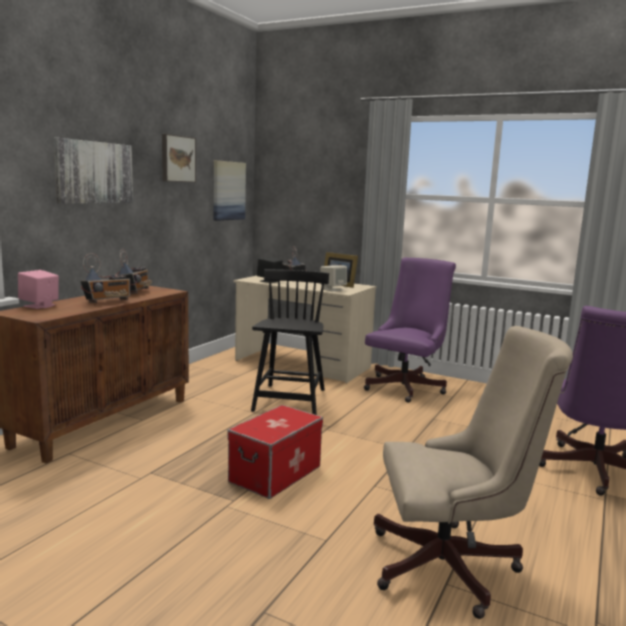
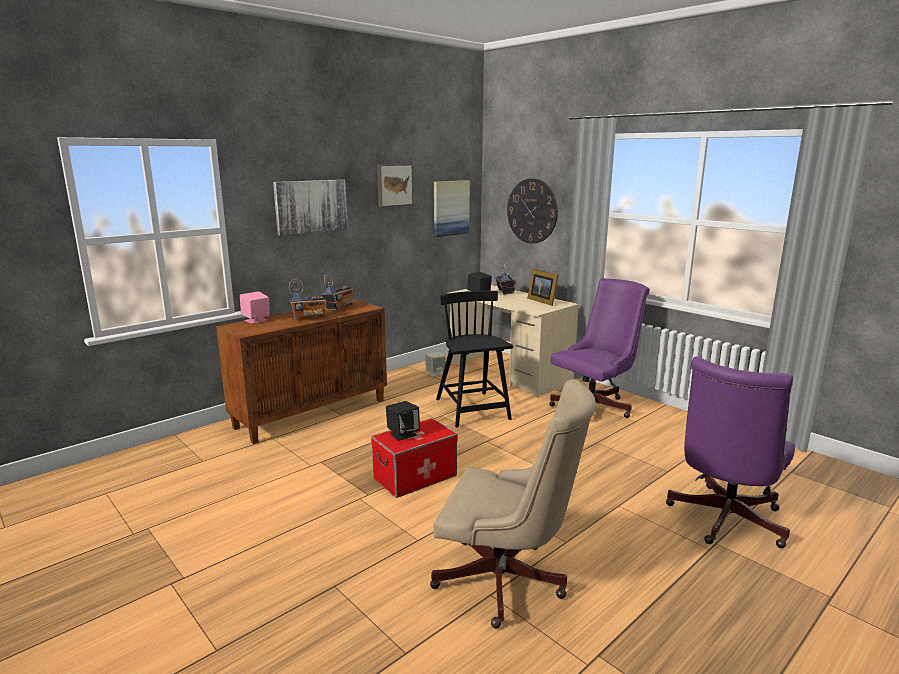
camera: 20 degrees right, 5 degrees up
(264, 423) = (403, 434): none -> black speaker
(290, 401) = (472, 410): black chair -> black chair turned 45 degrees counterclockwise
(315, 195) = (532, 211): none -> wall clock
(332, 289) = (529, 307): beige speaker -> beige speaker (435, 373)

